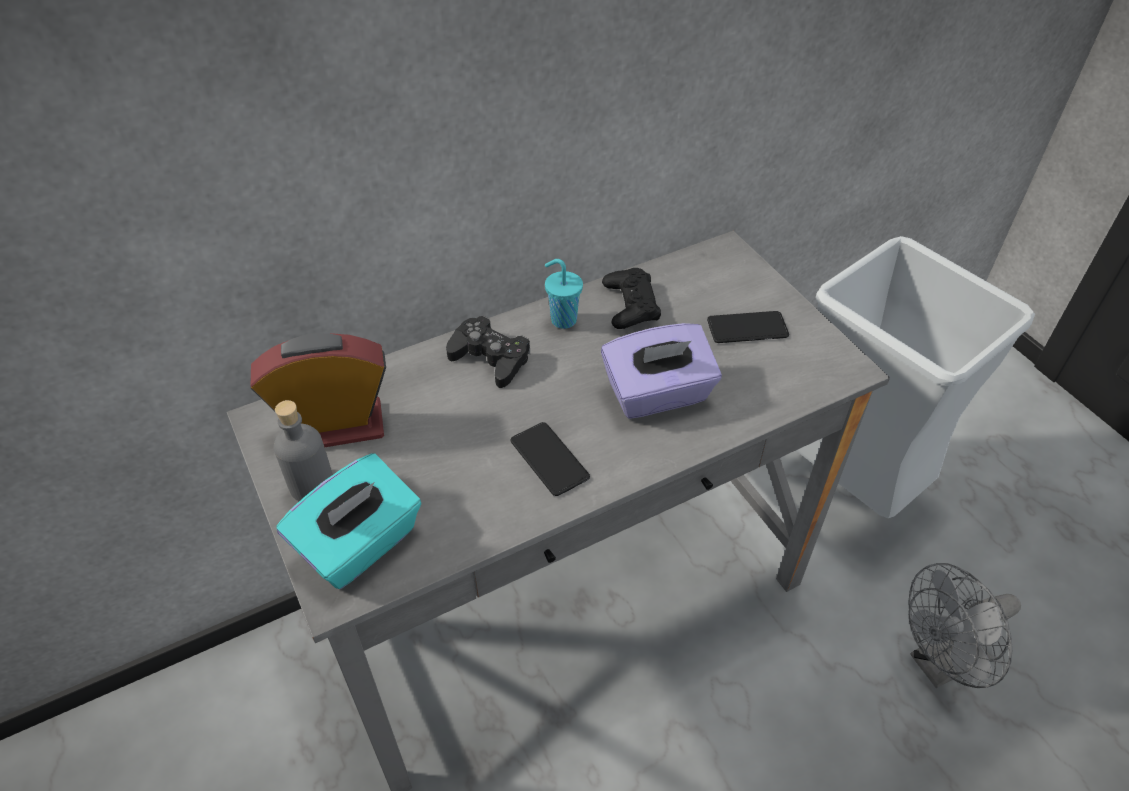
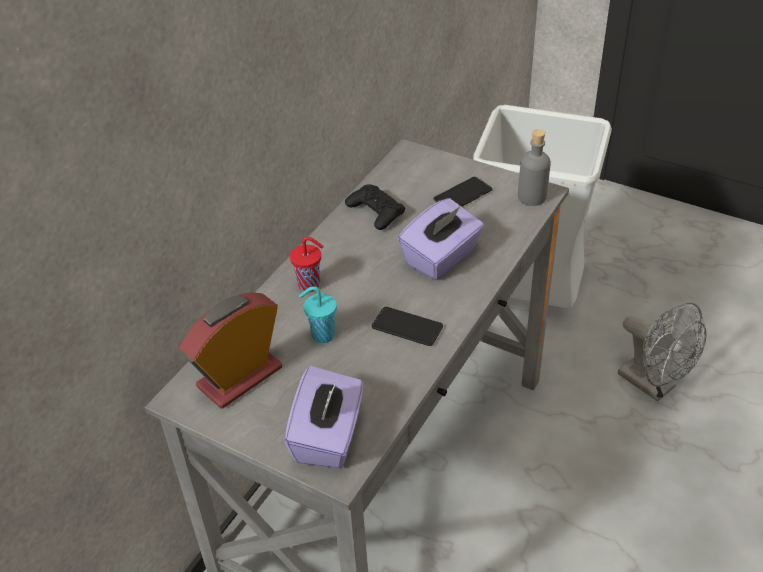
camera: 30 degrees left, 5 degrees down
(312, 485) = (259, 420): grey bottle -> grey bottle (532, 197)
(360, 545) = (328, 437): turquoise tissue box -> purple tissue box
(490, 358) = (310, 285): black game controller -> red cup
(562, 319) = (338, 240): turquoise cup -> turquoise cup (321, 335)
(939, 664) = (653, 385): grey fan -> grey fan turned 75 degrees counterclockwise

